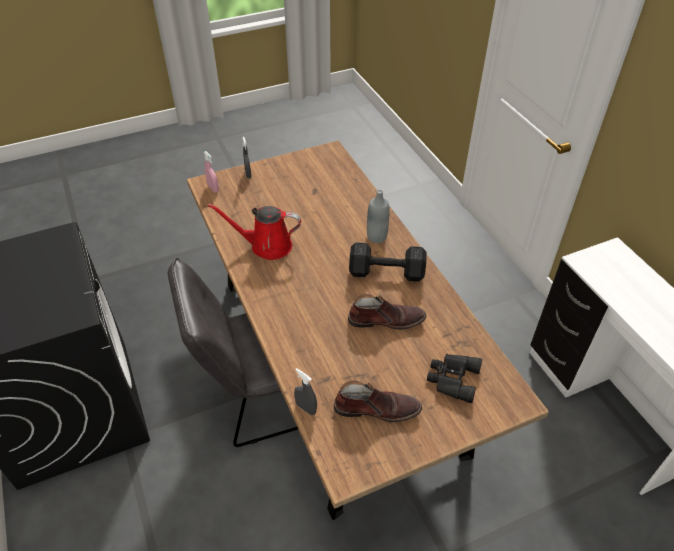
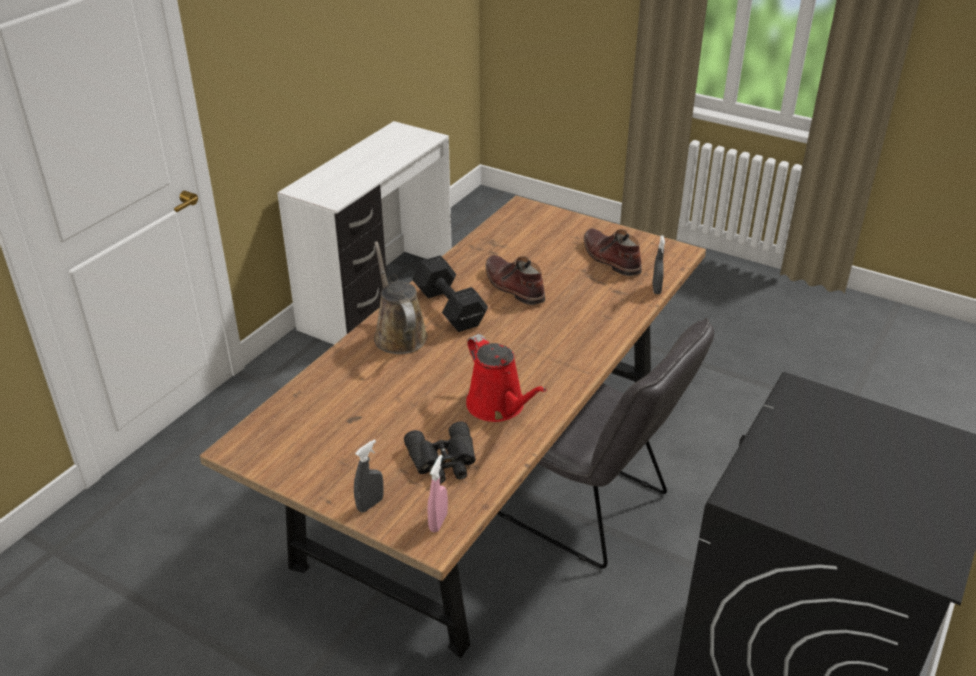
camera: 125 degrees left, 10 degrees down
(377, 237) = (398, 334): grey bottle -> brown watering can
(452, 379) = (537, 237): black binoculars -> black binoculars (443, 461)

